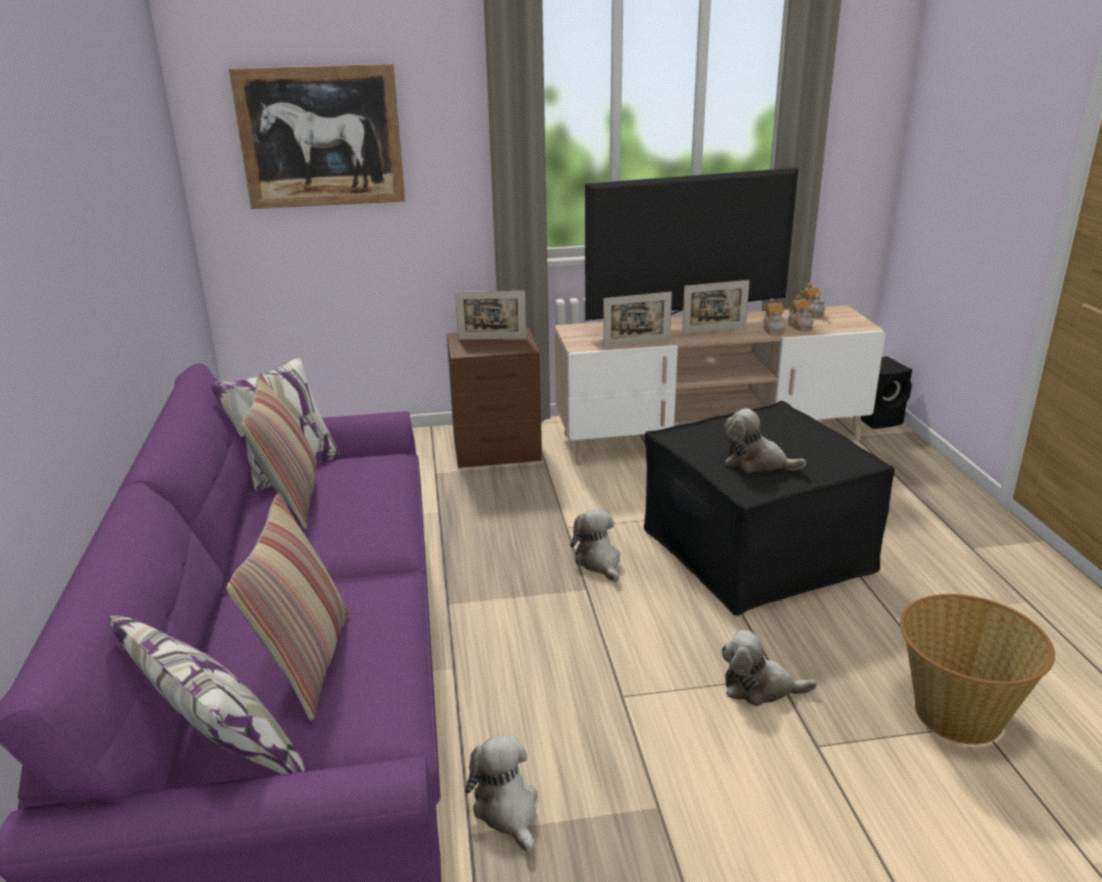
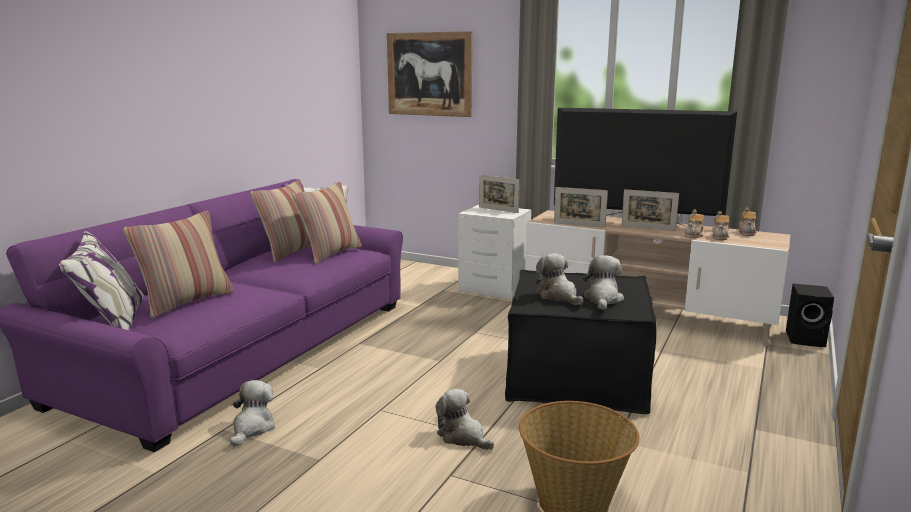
camera: 35 degrees right, 10 degrees down
(355, 482) = (331, 254): none -> pillow
(498, 450) = (495, 289): brown nightstand -> white nightstand
(598, 562) = (467, 351): plush toy -> plush toy (602, 299)

